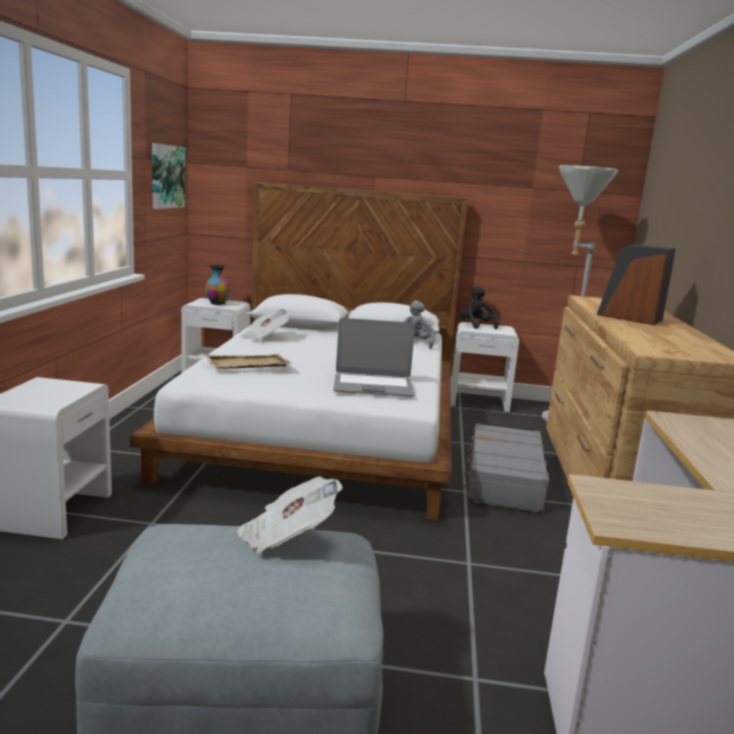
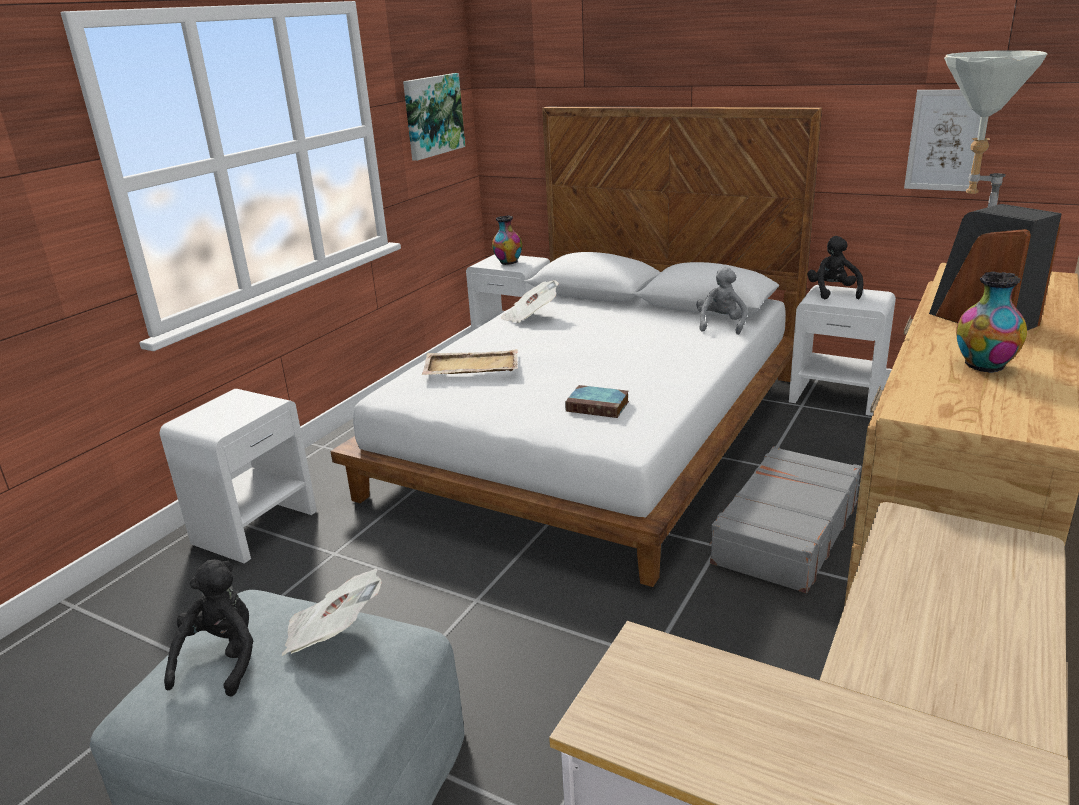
camera: 25 degrees right, 10 degrees up
(194, 566) = (222, 659): none -> black plush toy
(373, 386) = (599, 406): laptop -> book
(546, 225) = (946, 140): none -> picture
(659, 335) = (983, 366): none -> vase

